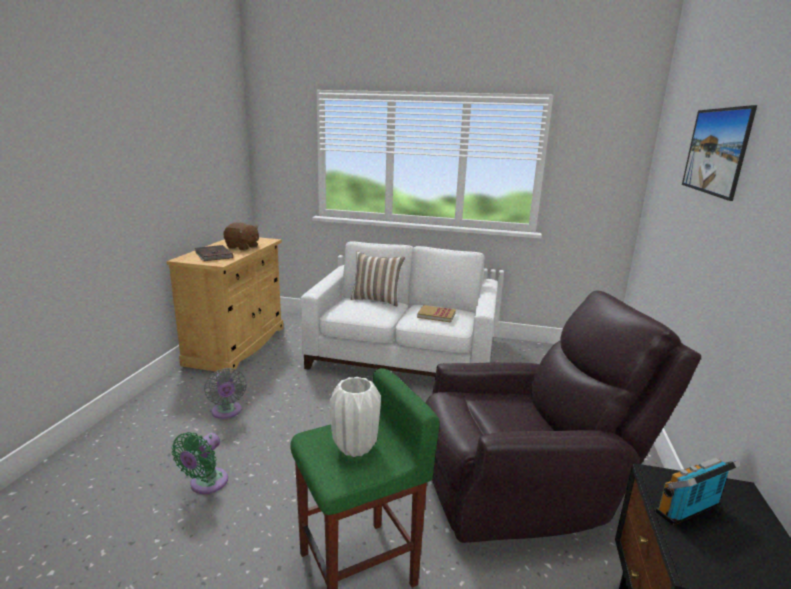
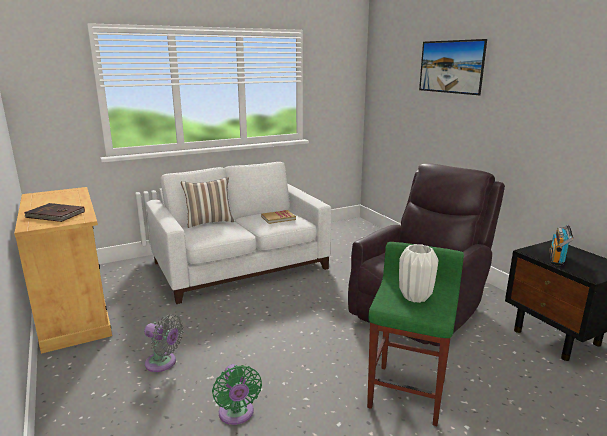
camera: 40 degrees left, 0 degrees up
(242, 247) = (67, 201): brown plush toy -> none

